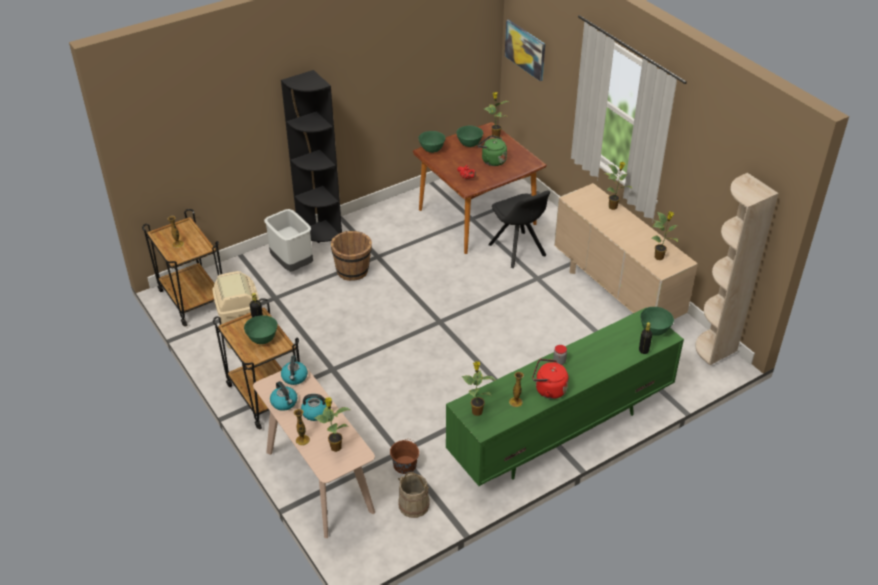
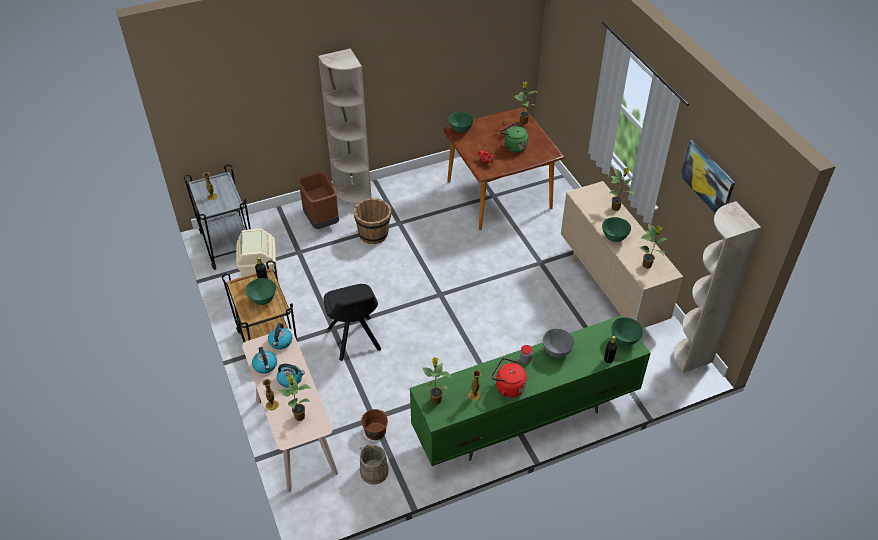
camera: 10 degrees right, 5 degrees up
(193, 299) = (227, 244): brown cart -> grey cart
(291, 264) = (321, 221): grey trash can -> brown trash can
(320, 236) = (353, 197): black bookcase -> beige bookcase
(469, 144) = (497, 128): green bowl -> green bowl (614, 237)
(517, 250) = (529, 232): black chair -> black chair (354, 339)
(525, 49) = (559, 43): picture -> picture (708, 178)
(589, 350) = (557, 351): none -> grey bowl

